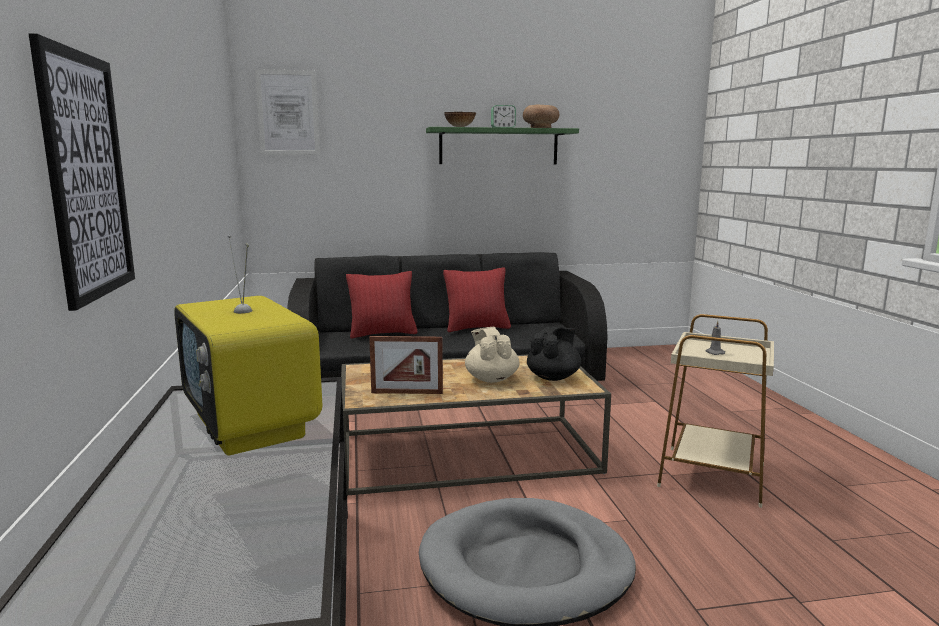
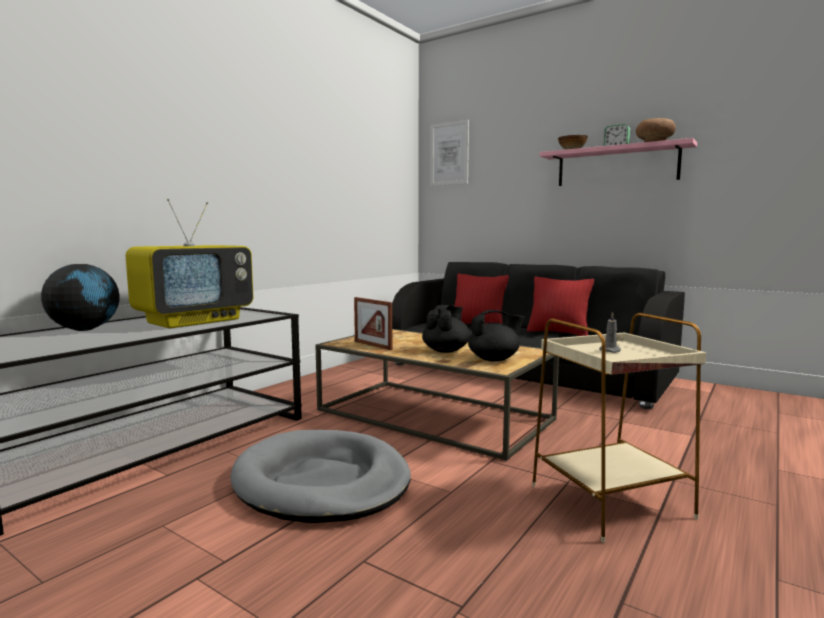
camera: 45 degrees right, 5 degrees down
(86, 176) = (140, 167): picture -> none
(143, 501) = (84, 329): none -> globe
(252, 427) = (195, 321): television -> television turned 150 degrees counterclockwise
(491, 379) = (446, 351): beige teapot -> black teapot
(499, 146) = (616, 166): green shelf -> pink shelf

